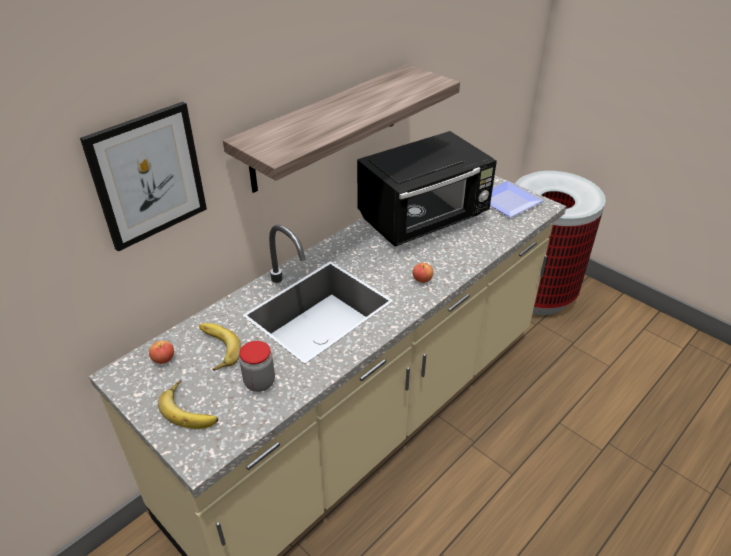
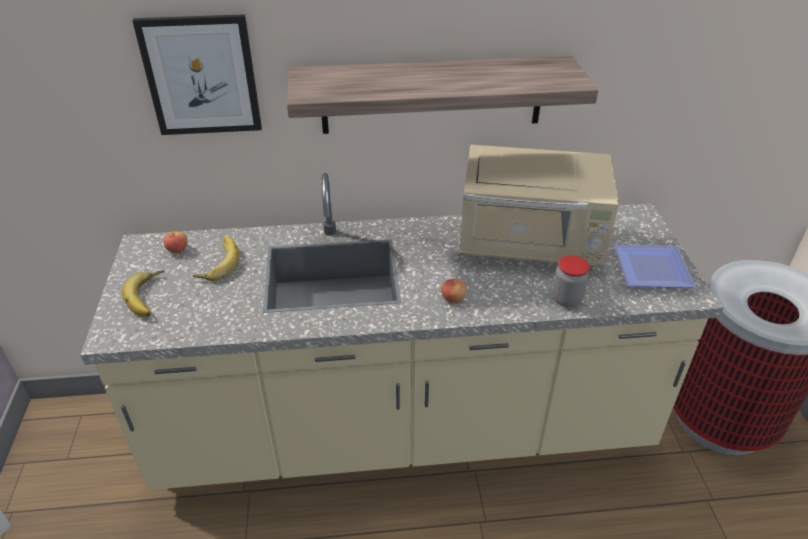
camera: 40 degrees right, 0 degrees up
(259, 382) = (214, 306): jar -> jar (566, 299)
(424, 219) = (531, 244): black microwave -> beige microwave

